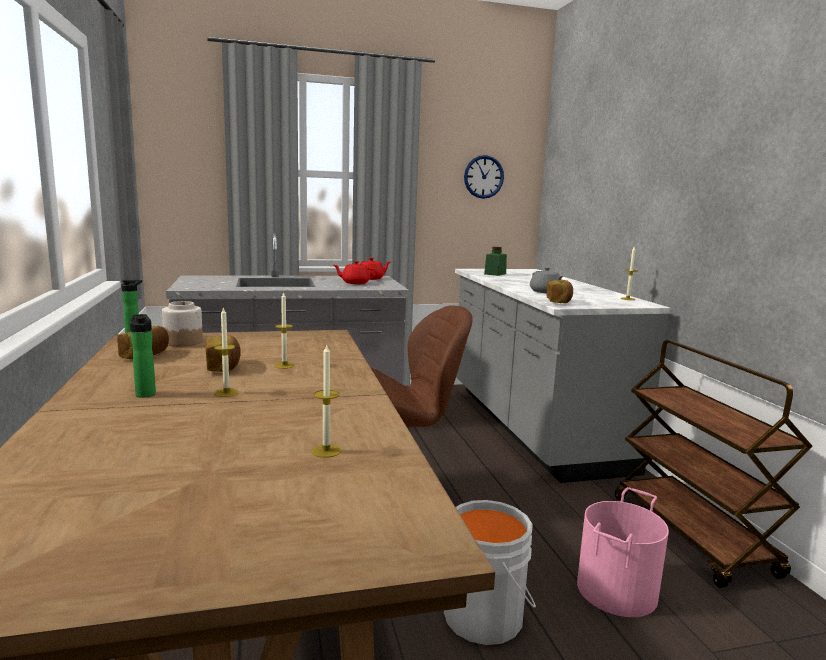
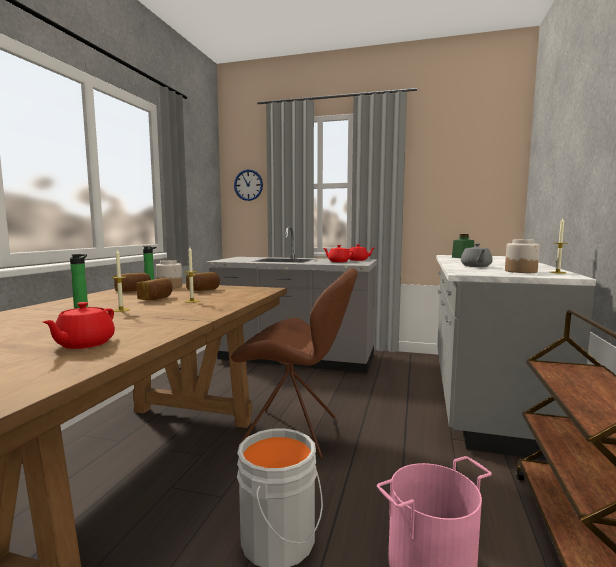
camera: 30 degrees right, 5 degrees down
(326, 451) = (84, 344): candle -> red teapot
(483, 177) = (466, 178): wall clock -> wall clock (248, 185)
(559, 302) = (468, 271): bread -> bread (203, 290)
(598, 299) = (520, 271): none -> jar

